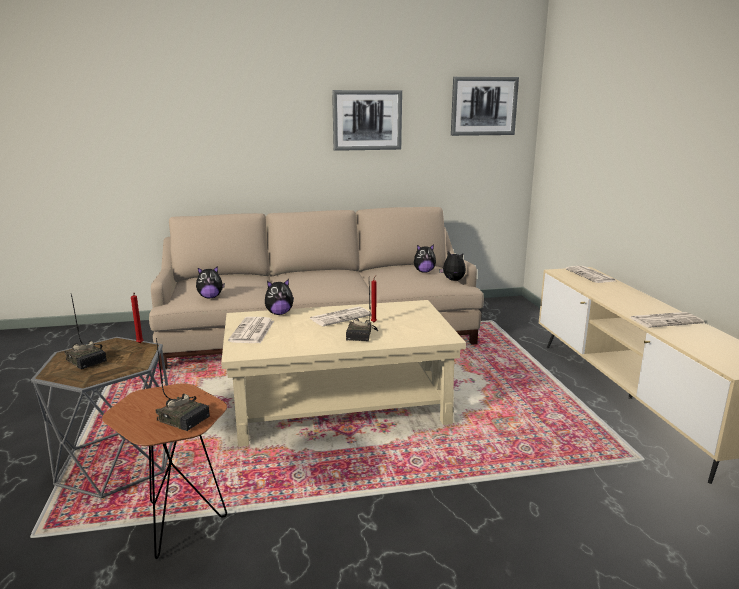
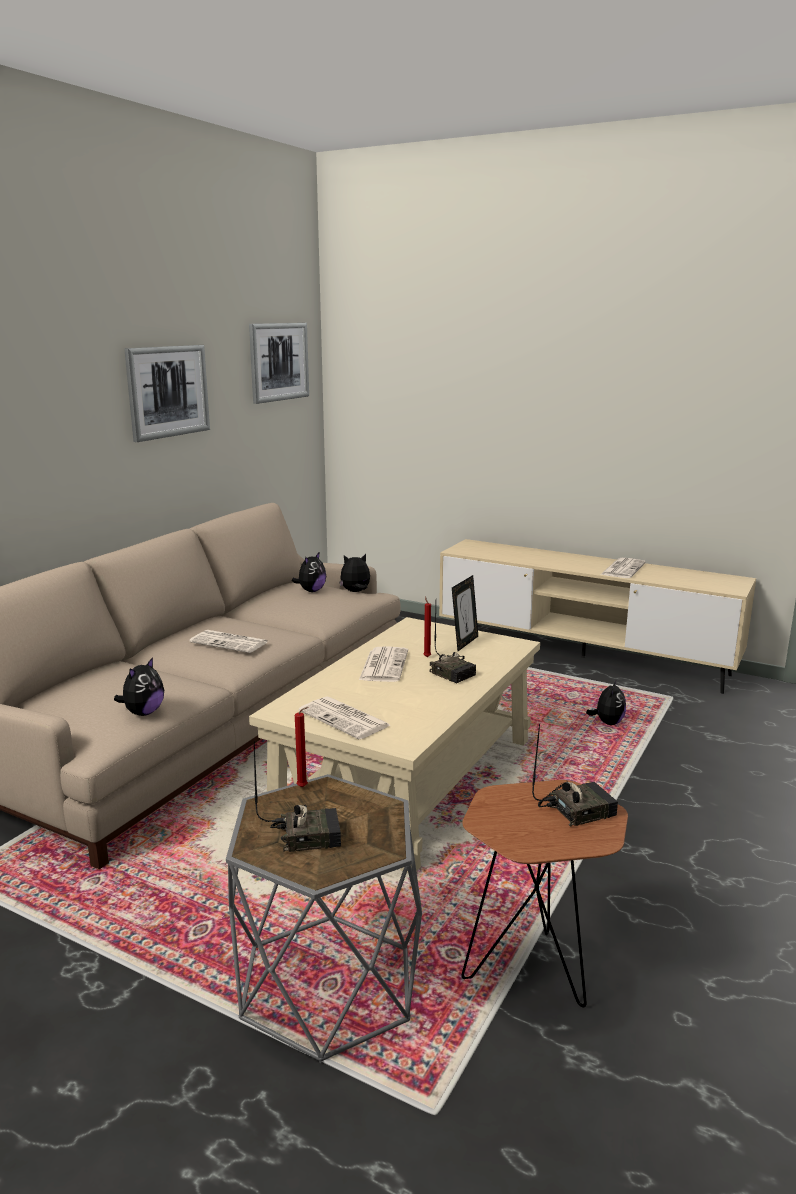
camera: 50 degrees left, 0 degrees up
(279, 313) = (312, 689): plush toy -> plush toy (607, 722)
(416, 324) = (464, 643): none -> picture frame
(591, 275) = (487, 547): newspaper -> newspaper (230, 642)

